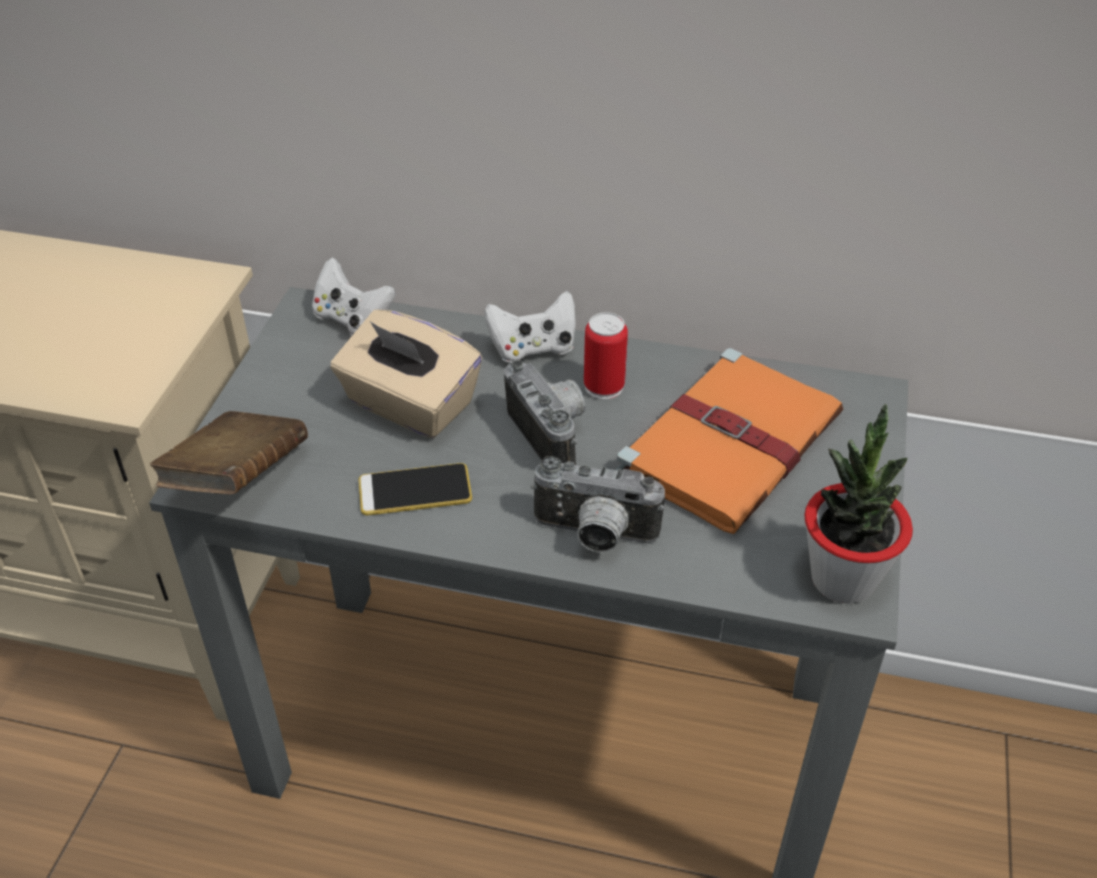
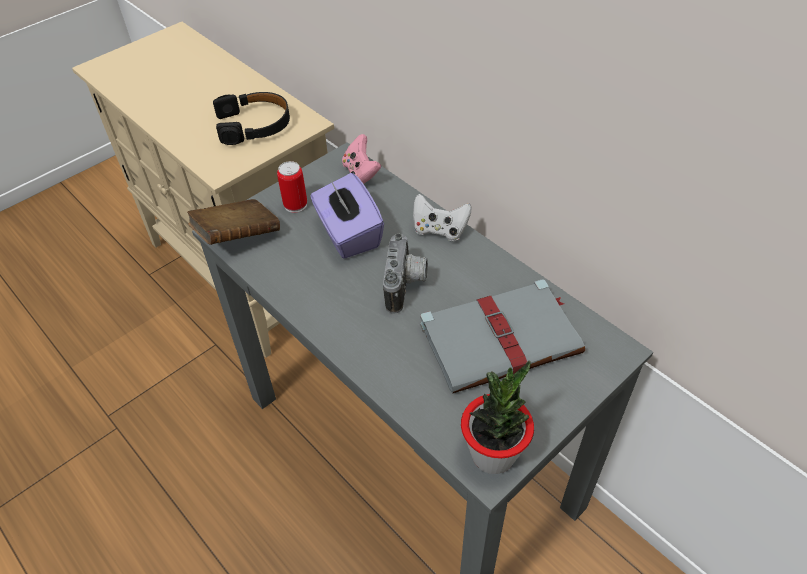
camera: 35 degrees right, 5 degrees up
(120, 312) = (254, 125): none -> black headphones
(352, 320) = (361, 173): white game controller -> pink game controller
(409, 405) = (348, 234): beige tissue box -> purple tissue box
(415, 490) = (311, 283): phone -> none
(594, 536) = (377, 354): camera -> none
(604, 386) = (459, 270): can -> can (295, 205)
(732, 443) = (502, 338): orange book -> grey book

